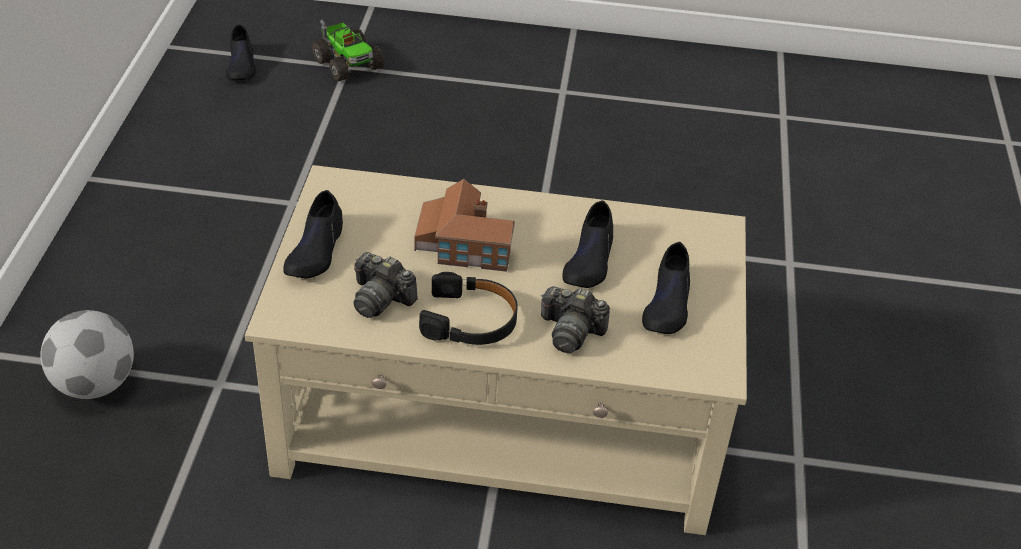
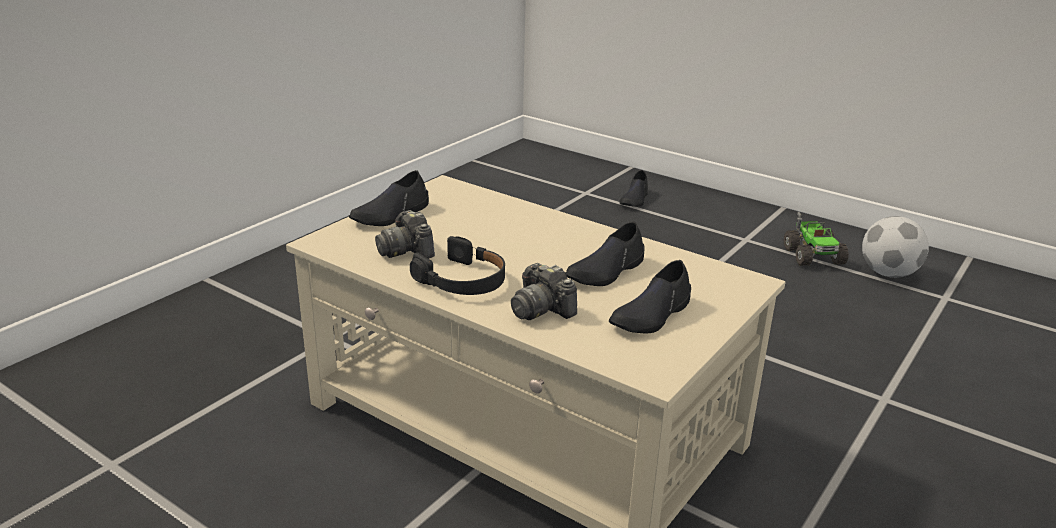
camera: 30 degrees right, 15 degrees down
(95, 384) = (252, 314): football -> football (888, 274)
(241, 65) = (512, 178): black shoe -> black shoe (634, 199)
(348, 63) = (587, 191): toy truck -> toy truck (813, 255)
(463, 244) = (507, 238): toy house -> none

